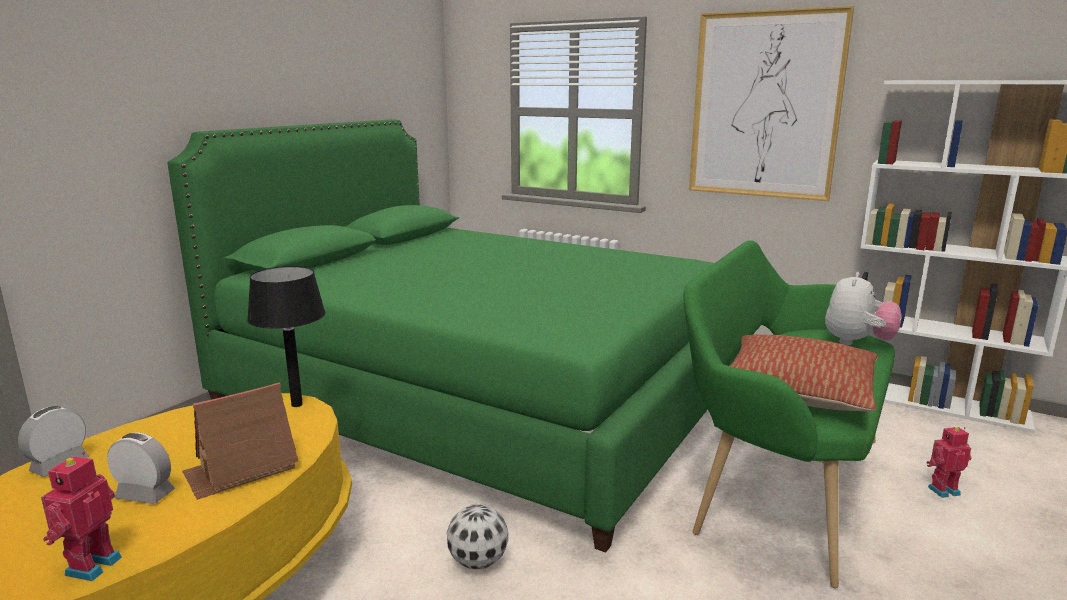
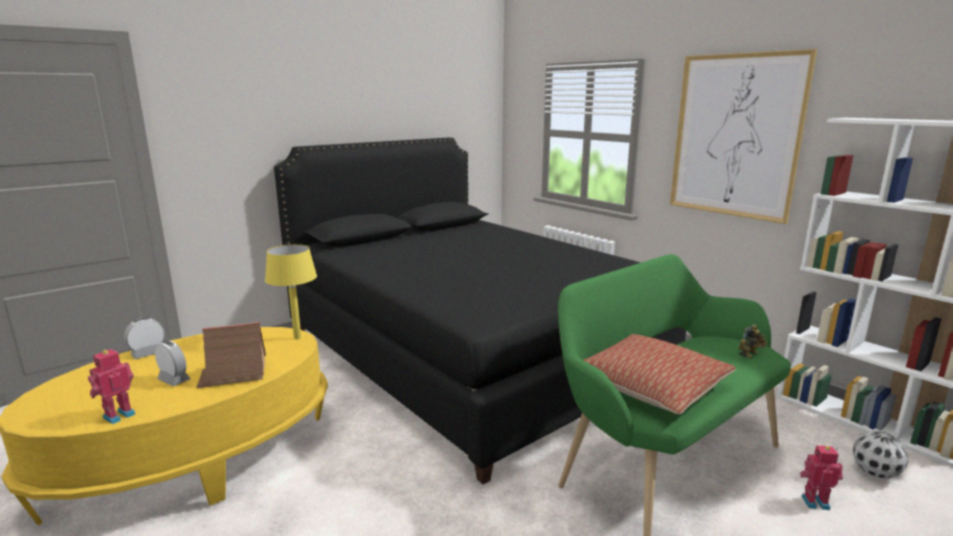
camera: 20 degrees right, 0 degrees up
(296, 404) = (297, 337): black table lamp -> yellow table lamp
(479, 399) = (468, 354): green bed -> black bed
(479, 562) = (391, 470): football -> football (875, 473)
(857, 342) = (750, 354): plush toy -> toy robot

